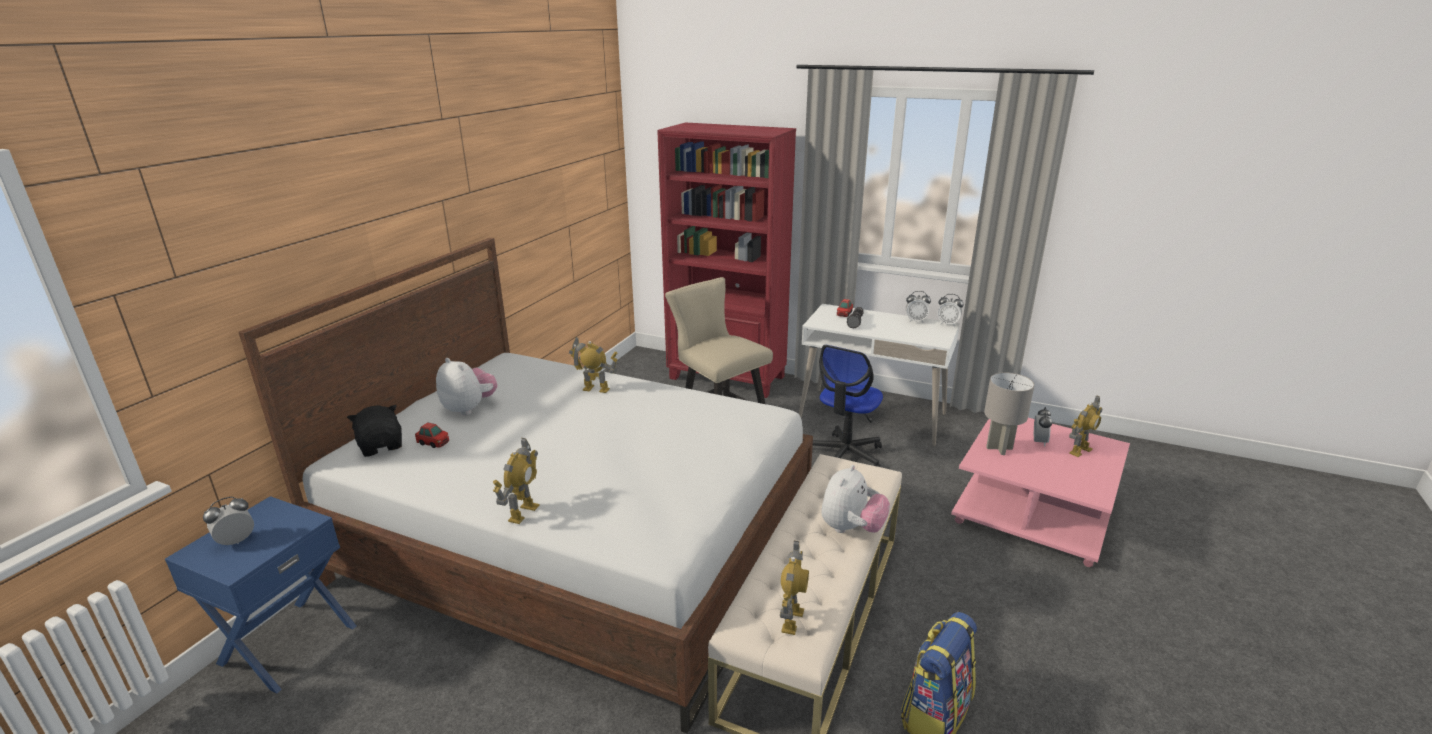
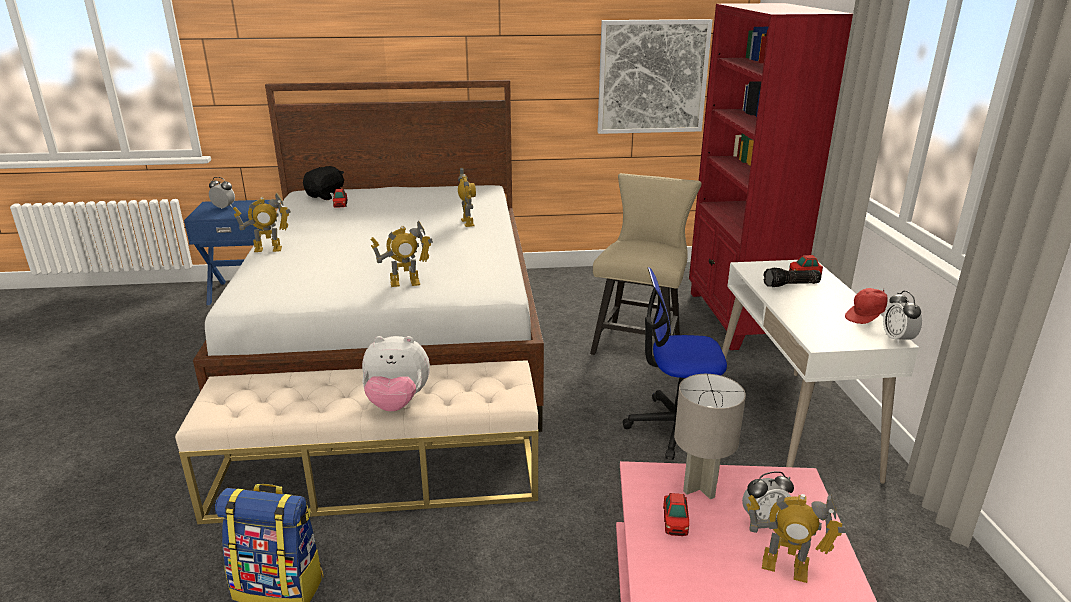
camera: 60 degrees right, 0 degrees up
(469, 408) = (397, 200): plush toy -> none
(578, 203) = (652, 77): none -> picture
(791, 620) = (239, 401): toy robot -> toy robot (405, 283)
(916, 321) = (866, 317): alarm clock -> red cap
(1031, 468) = (675, 523): none -> toy car

